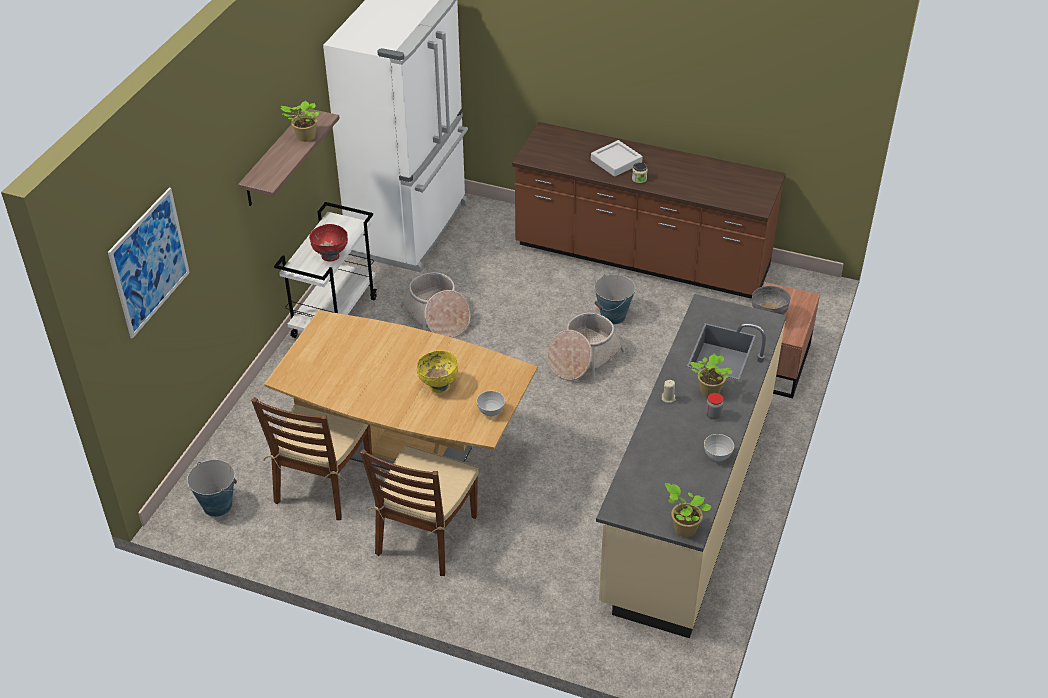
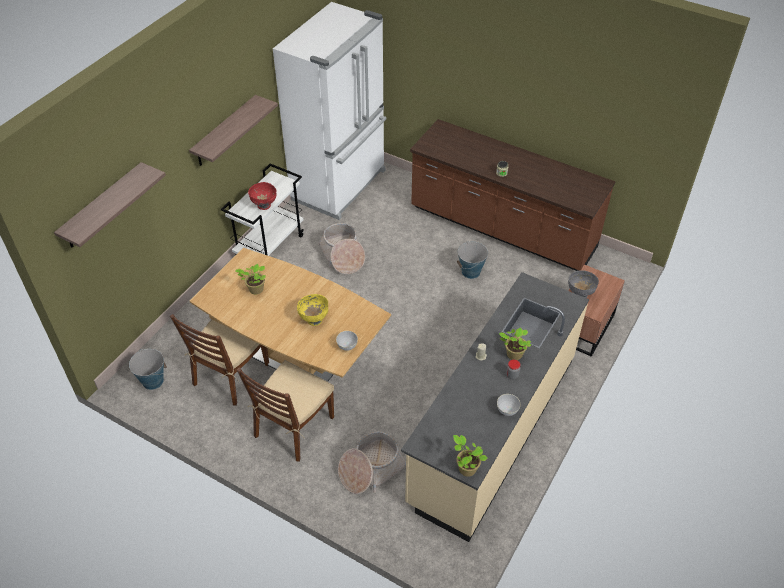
camera: 10 degrees right, 5 degrees up
(149, 262) = (102, 206): picture -> shelf
(304, 137) = (247, 118): potted plant -> potted plant (255, 290)
(583, 358) = (440, 302): basket -> basket (371, 469)
(616, 162) = (487, 157): grey tray -> none

